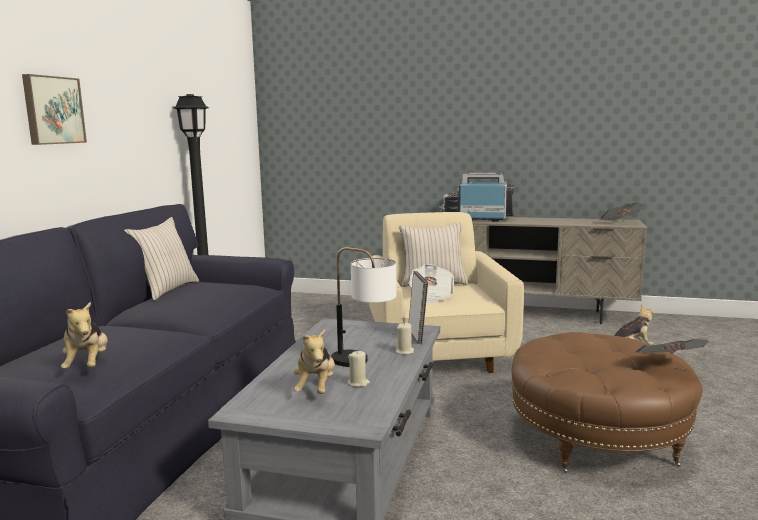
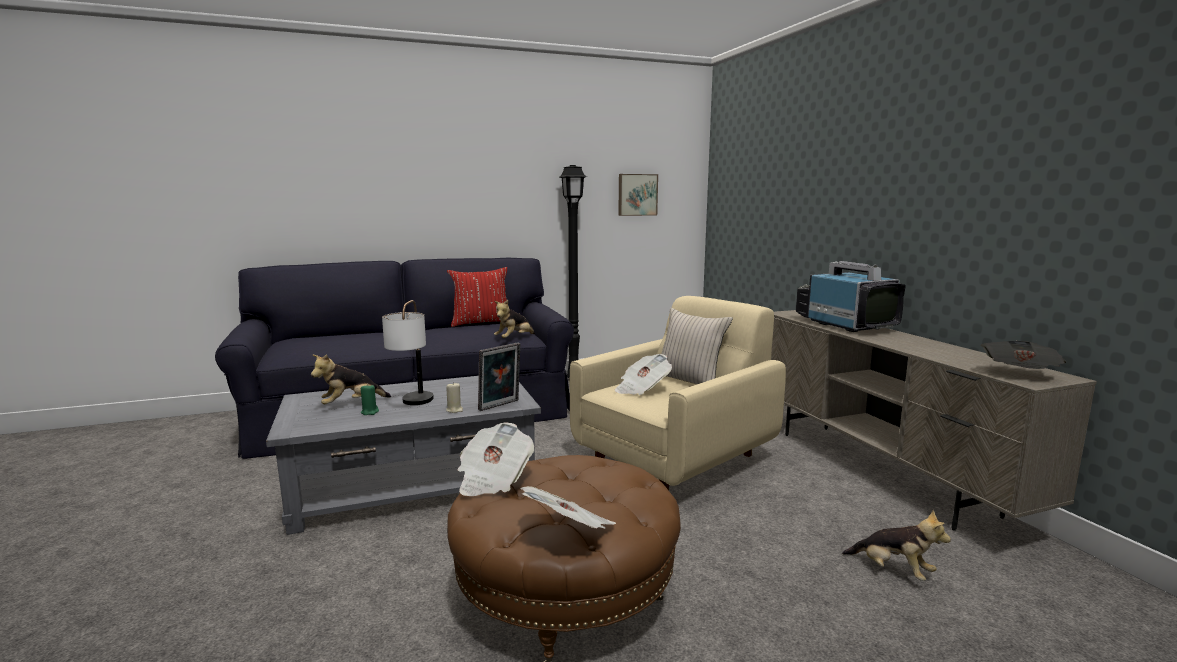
camera: 55 degrees right, 0 degrees up
(53, 110) = (423, 180): picture -> picture (637, 195)
(88, 365) = (310, 346): plush toy -> plush toy (514, 339)
(166, 290) = (481, 323): beige pillow -> red pillow
(358, 383) = (370, 412): beige candle -> green candle
(562, 370) = (493, 479): none -> newspaper

